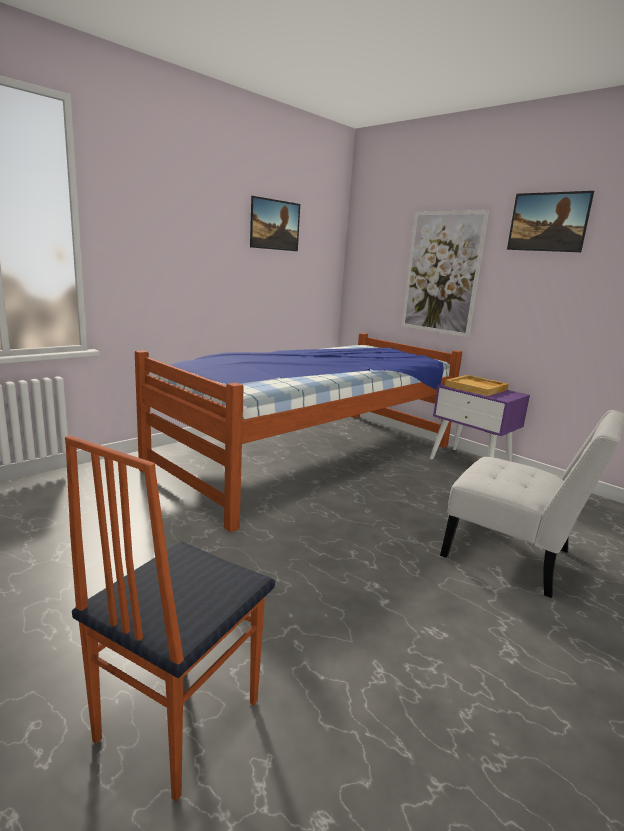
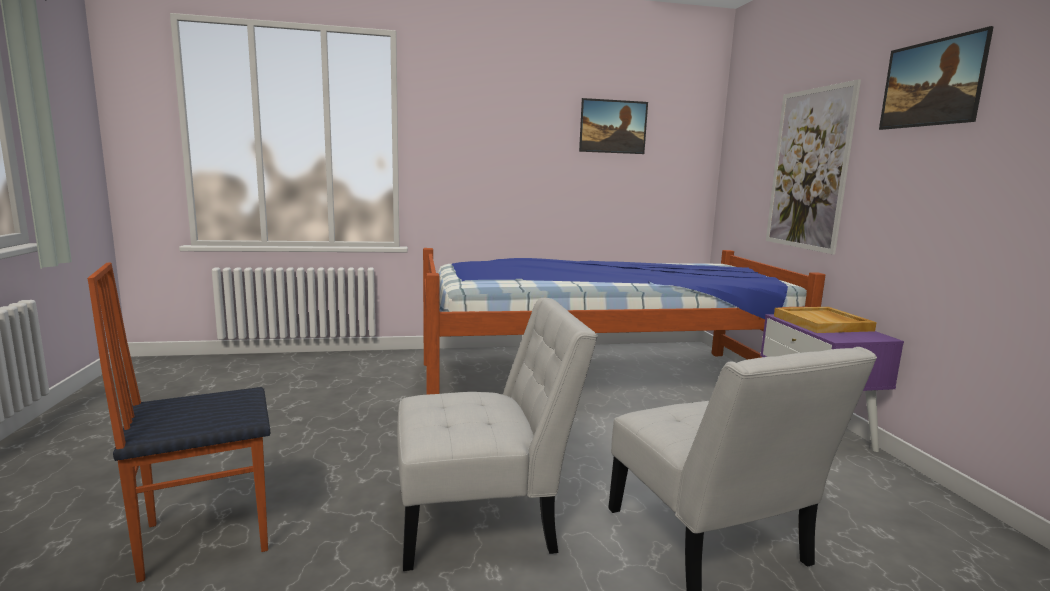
camera: 35 degrees right, 5 degrees down
(379, 594) = (485, 518): none -> white chair

